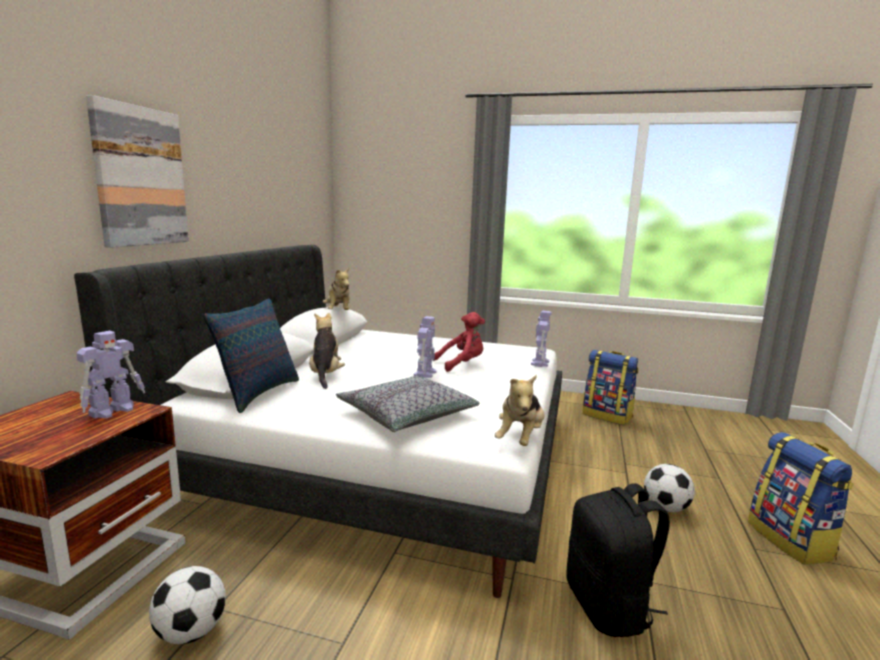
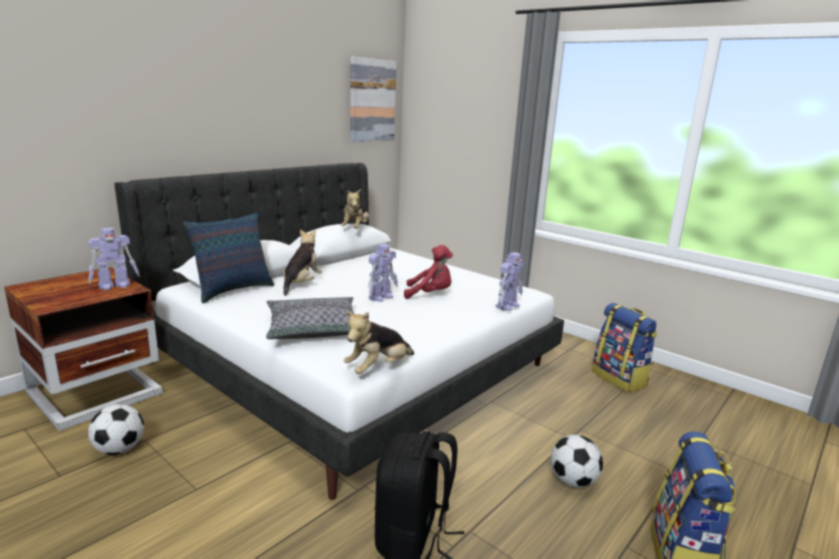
camera: 25 degrees right, 5 degrees up
(140, 177) = (178, 107): picture -> picture (372, 100)

